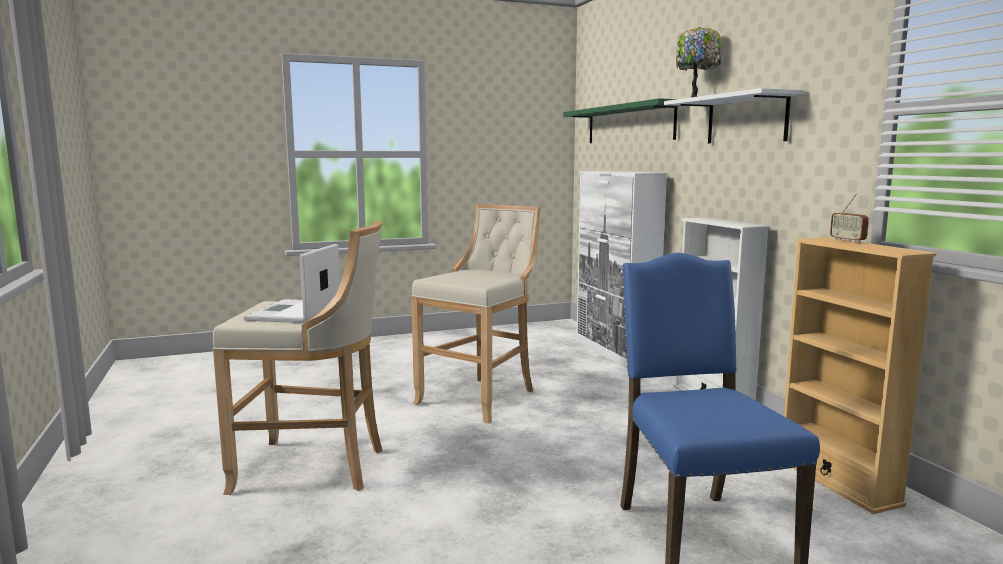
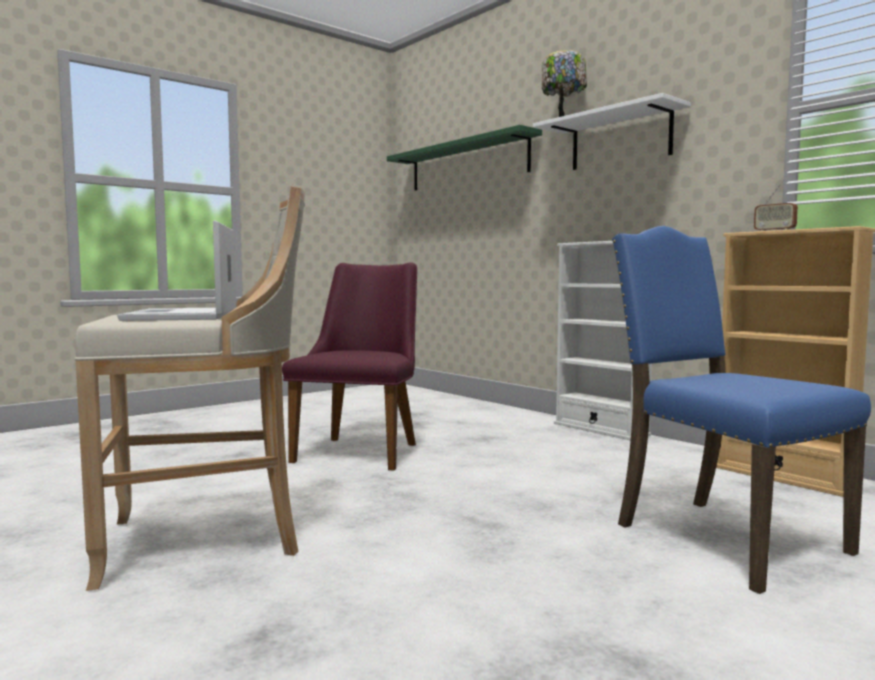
camera: 20 degrees left, 5 degrees down
(481, 397) = (363, 450): beige stool -> purple chair
(614, 352) = (466, 403): white cabinet -> none

